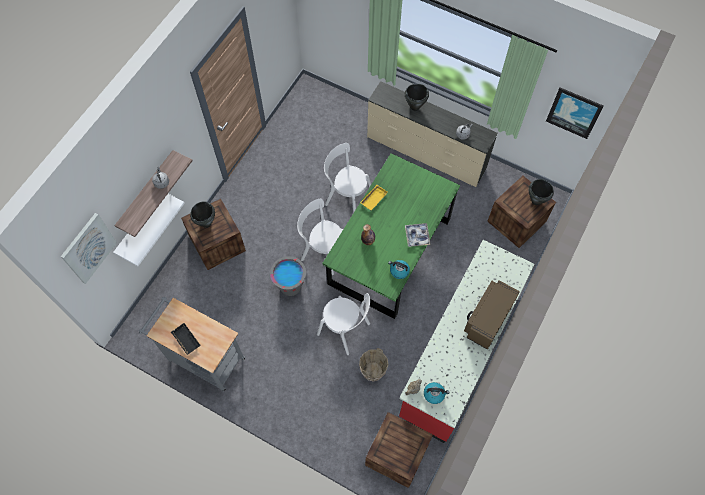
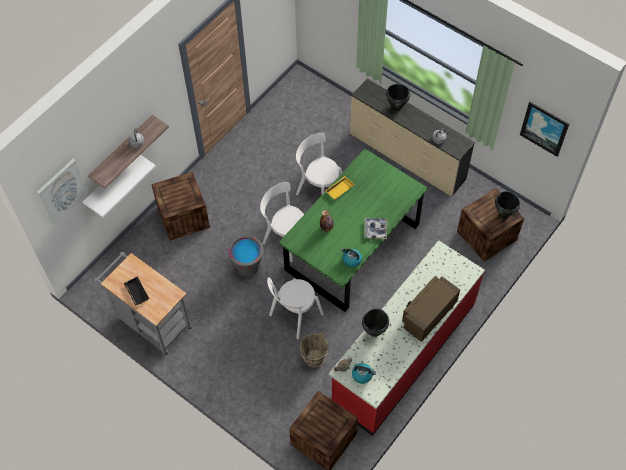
camera: 10 degrees right, 5 degrees down
(206, 223) = (175, 192): black cooking pot -> black cooking pot (374, 332)
(345, 330) = (294, 316): white chair -> white chair turned 90 degrees clockwise

